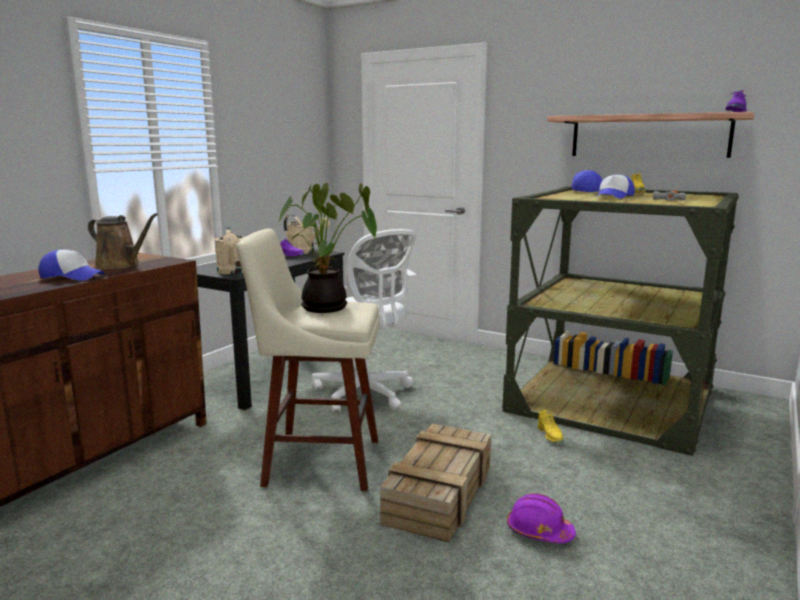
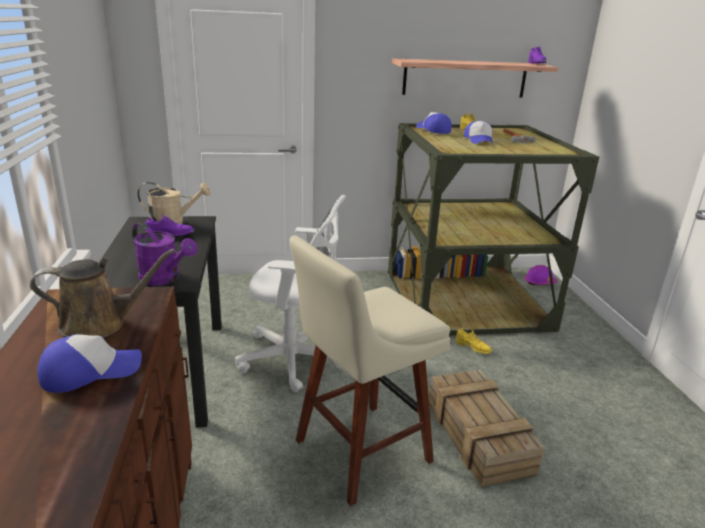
camera: 40 degrees left, 10 degrees up
(233, 272) = (164, 279): beige watering can -> purple watering can
(328, 308) = (375, 308): potted plant -> none
(539, 531) = (566, 435): purple hard hat -> purple hard hat (539, 282)

